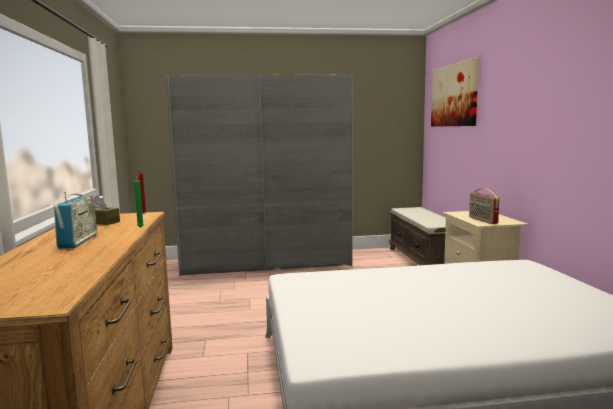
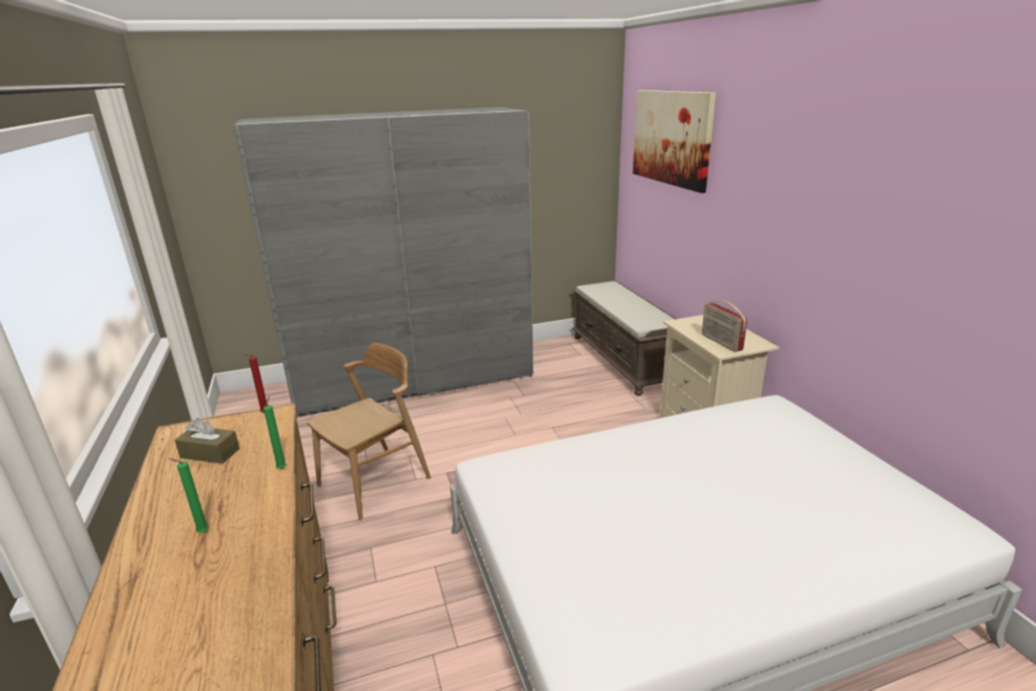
camera: 10 degrees left, 15 degrees up
(78, 241) = (201, 532): radio -> green candle
(221, 308) = (375, 482): none -> brown chair

